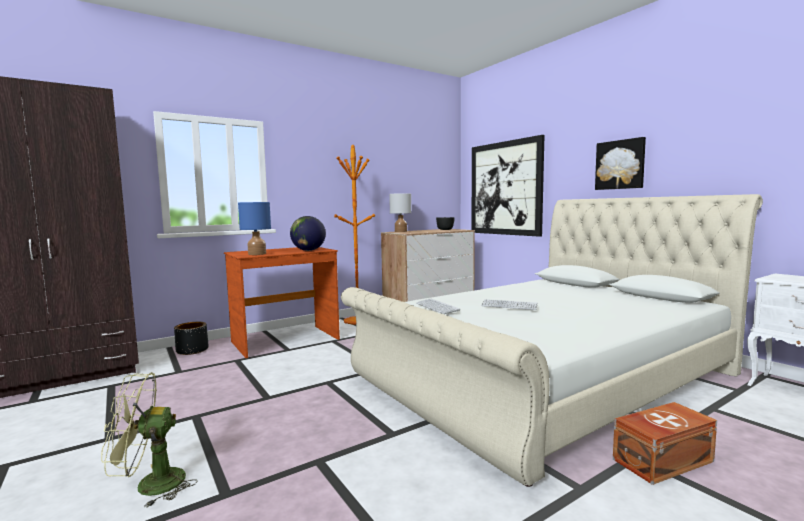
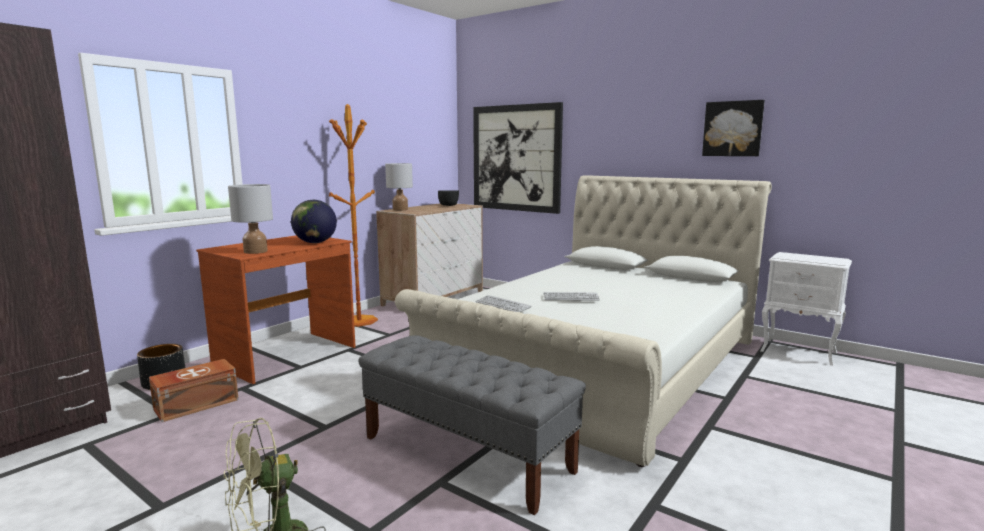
camera: 20 degrees left, 5 degrees up
(256, 254) = (255, 252): blue table lamp -> grey table lamp
(360, 440) = (467, 454): none -> grey bench
(620, 164) = (645, 142): picture -> picture (733, 129)
(660, 460) = (728, 425): brown storage box -> brown storage box (195, 404)

